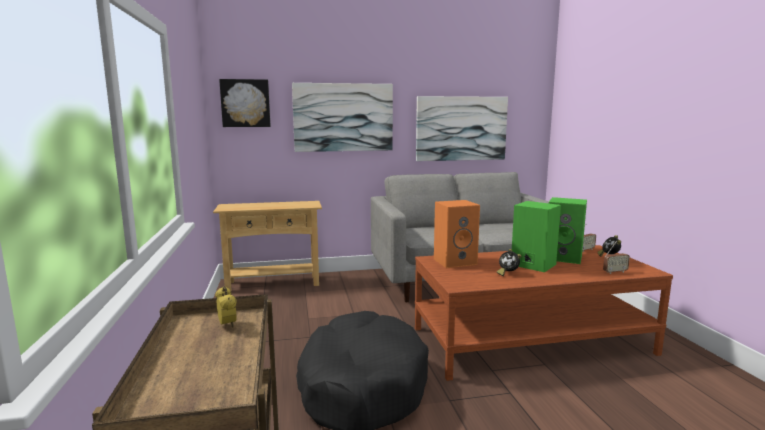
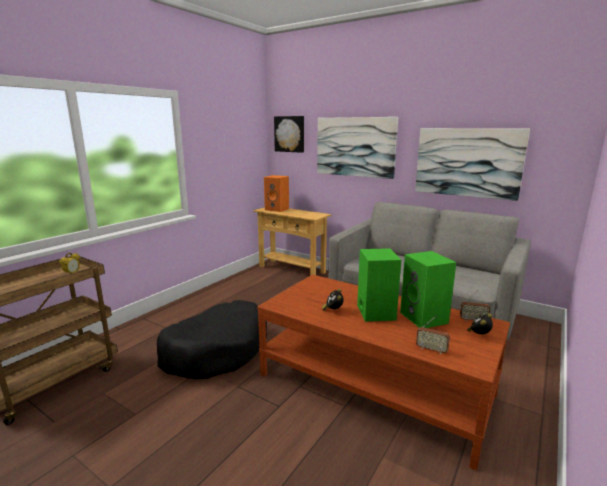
camera: 45 degrees right, 5 degrees up
(455, 261) = (326, 287): orange speaker -> orange speaker (277, 209)

